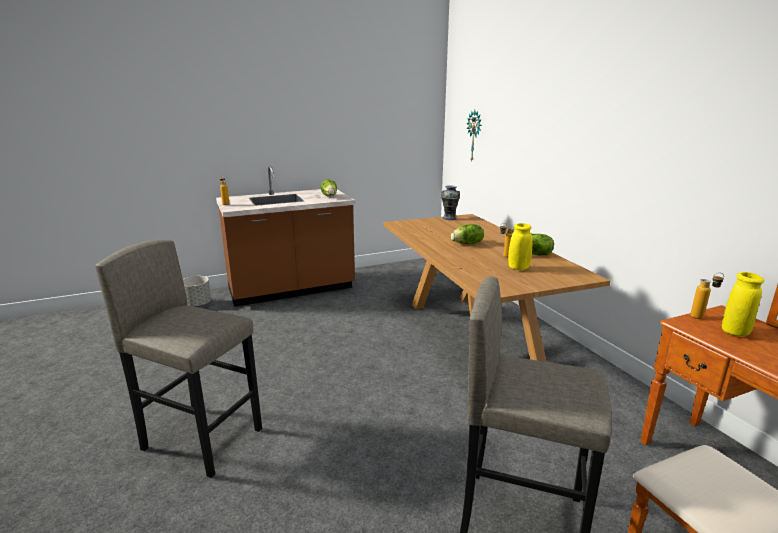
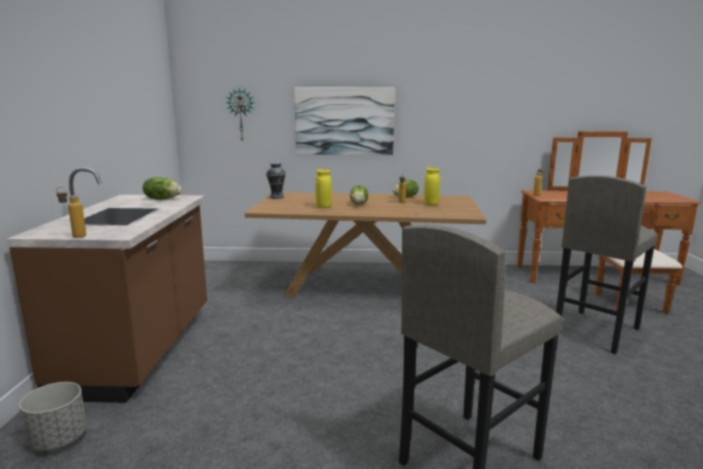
camera: 65 degrees left, 5 degrees down
(540, 153) = (344, 121): none -> picture
(735, 332) = (557, 195): yellow vase -> yellow vase (323, 207)

